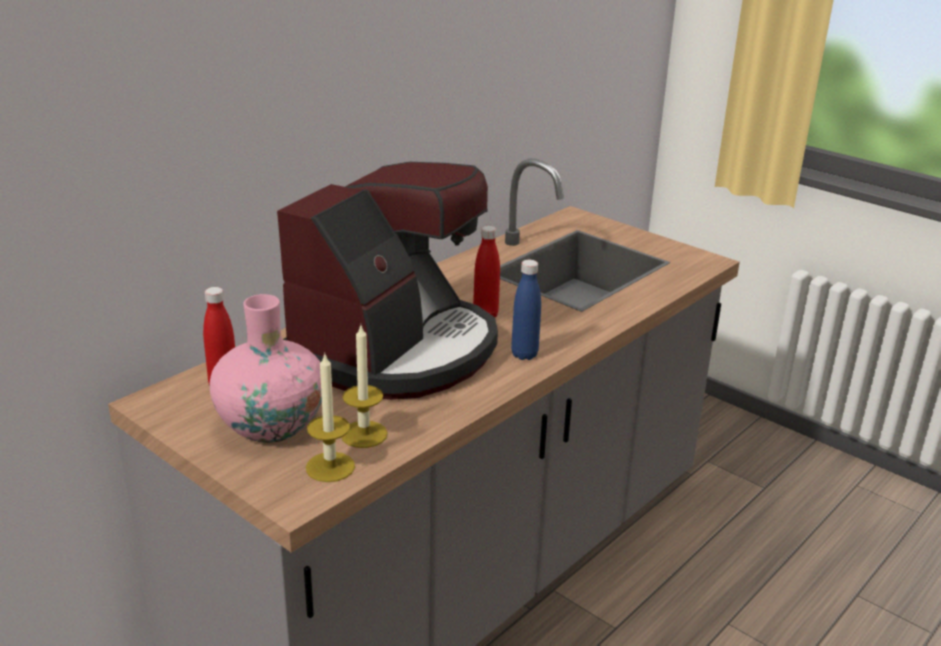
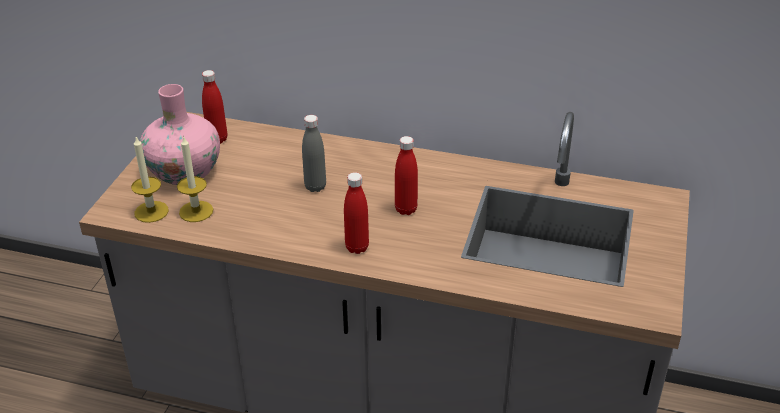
camera: 65 degrees right, 10 degrees up
(396, 351) = (315, 187): coffee machine -> grey bottle
(524, 354) = (357, 247): blue bottle -> red bottle

